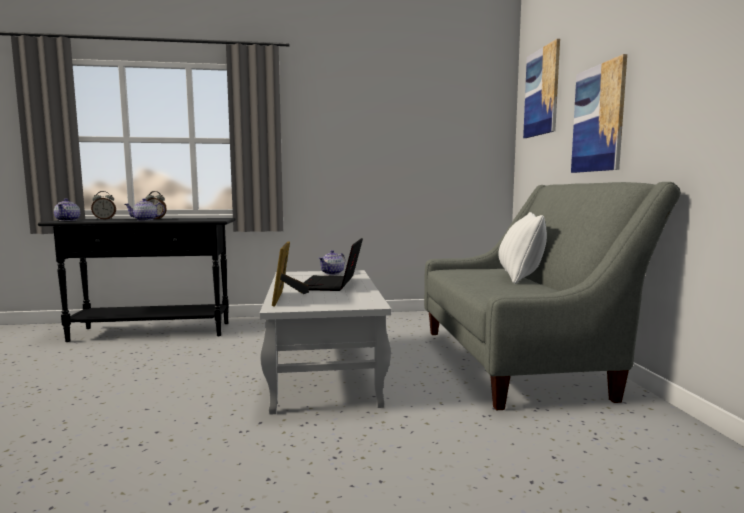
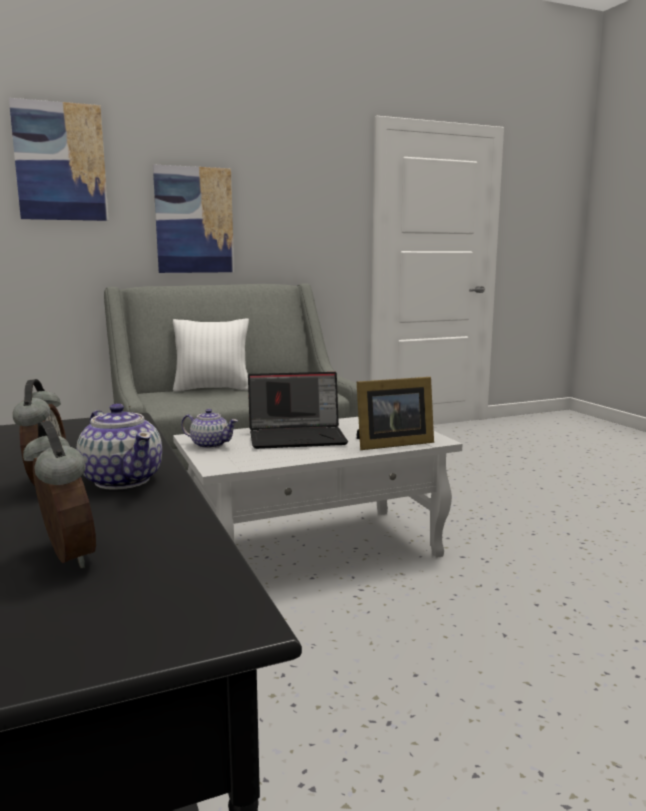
camera: 105 degrees left, 5 degrees up
(68, 220) = (139, 618): teapot -> none

